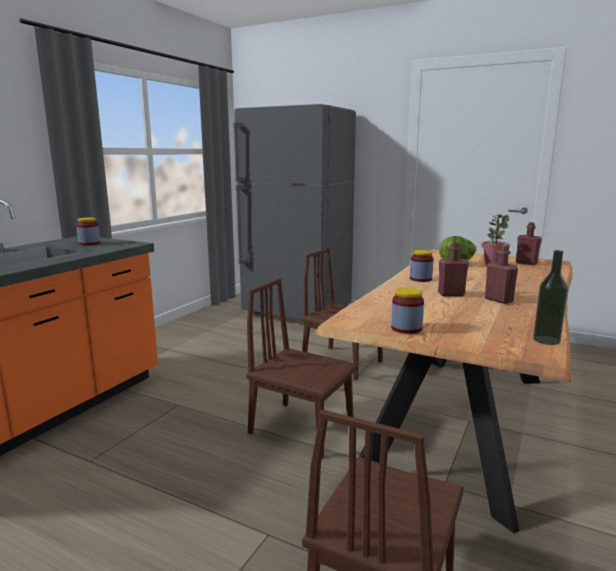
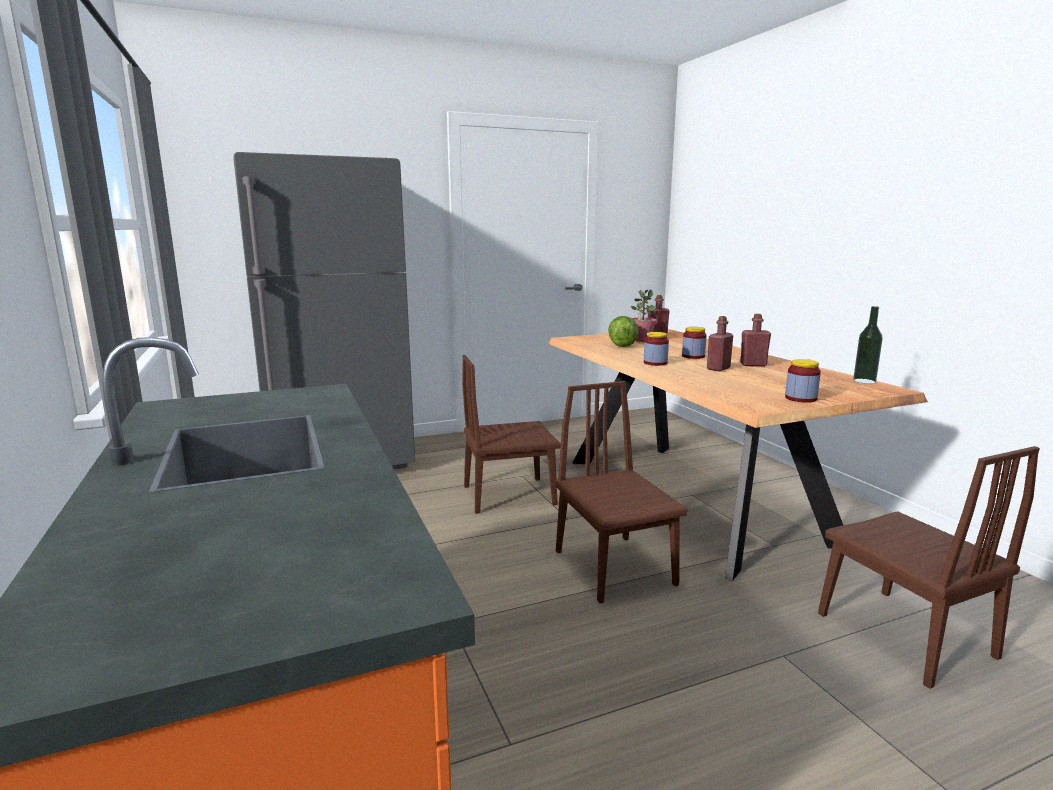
camera: 50 degrees left, 0 degrees up
(89, 243) = (246, 407): jar -> jar (693, 356)
(301, 428) = (614, 567): brown chair -> brown chair turned 90 degrees clockwise

